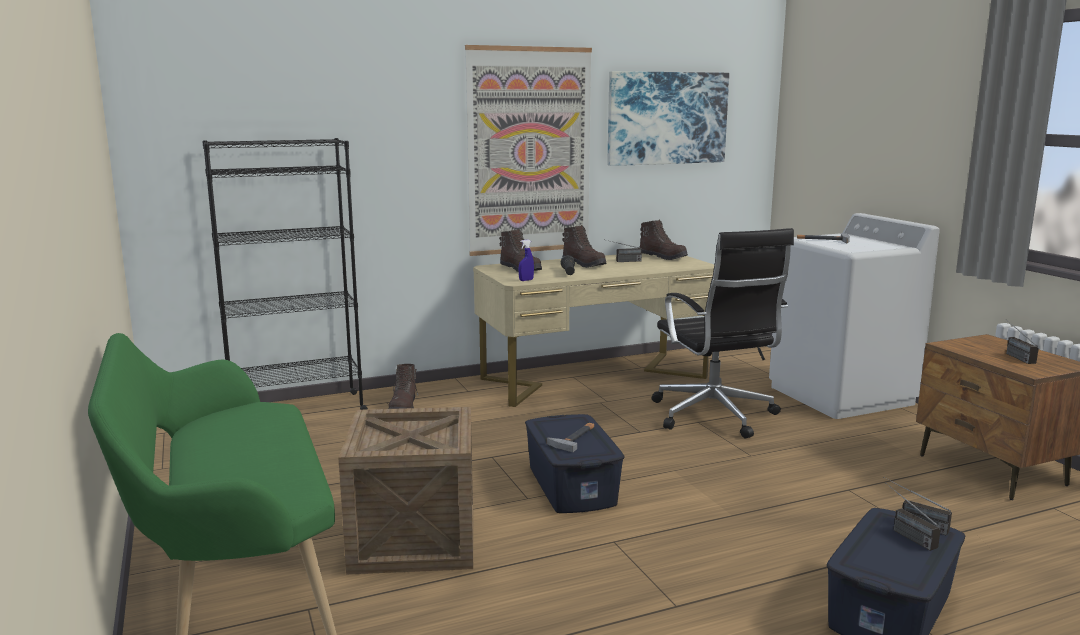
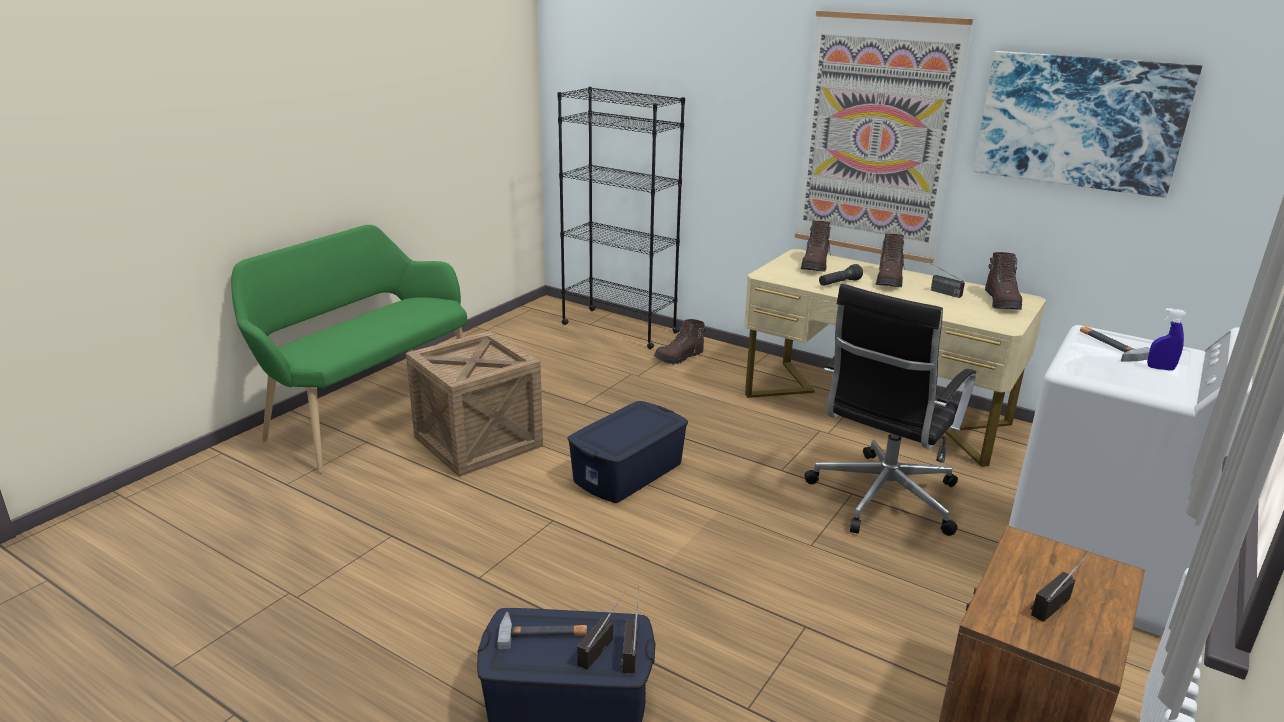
camera: 55 degrees right, 10 degrees up
(526, 280) = (778, 277): blue spray bottle -> blue spray bottle (1160, 368)
(574, 438) = (627, 430): hammer -> hammer (543, 633)

